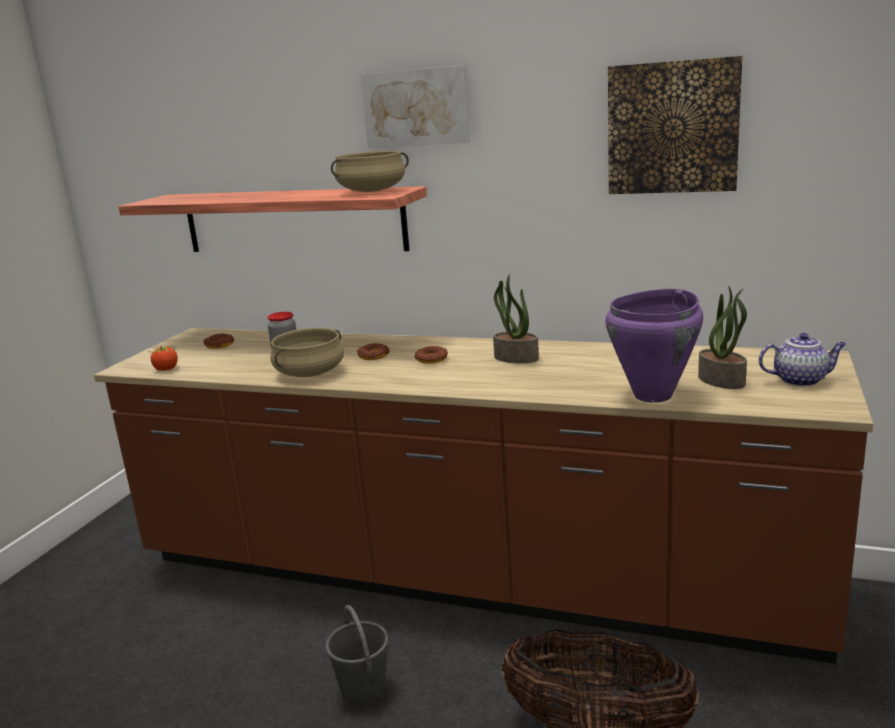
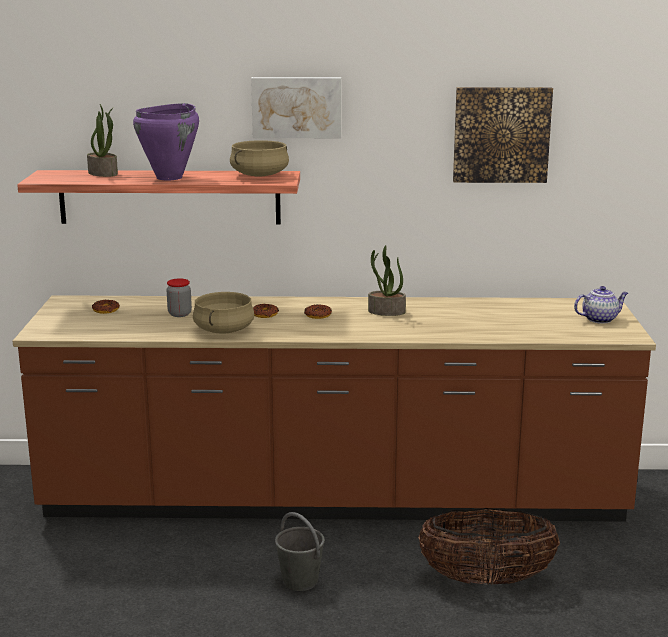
camera: 20 degrees left, 0 degrees up
(166, 369) = (82, 333): tomato -> none
(654, 395) = (509, 334): purple cooking pot -> purple cooking pot (170, 177)
(722, 380) = (549, 322): potted plant -> potted plant (103, 173)

